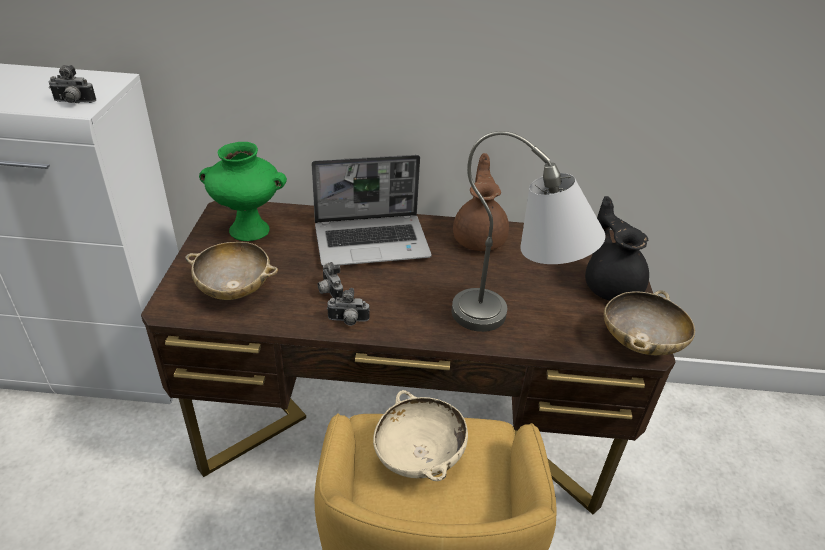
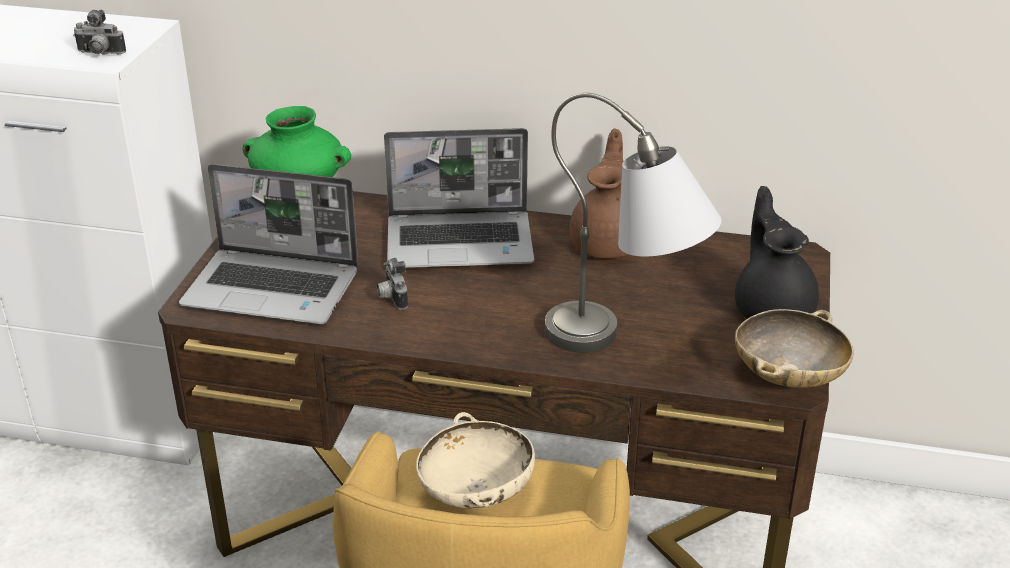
camera: 10 degrees right, 5 degrees down
(234, 289) = (274, 289): beige bowl -> laptop
(348, 321) = (409, 332): camera -> none

